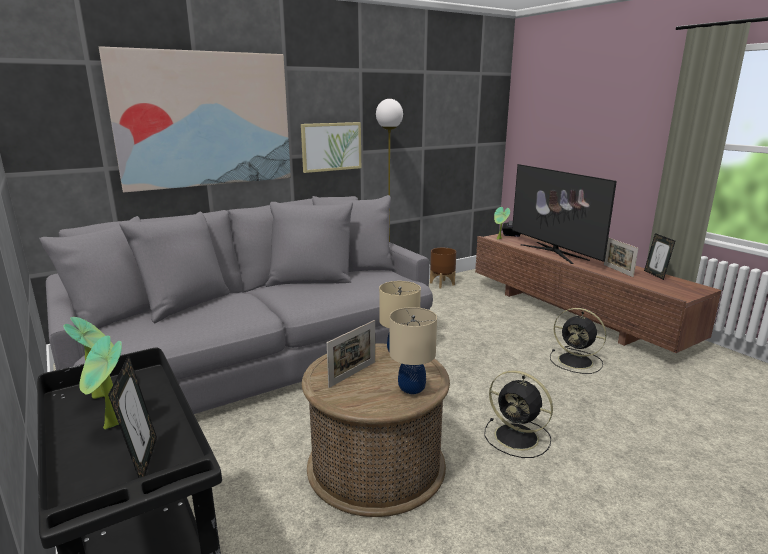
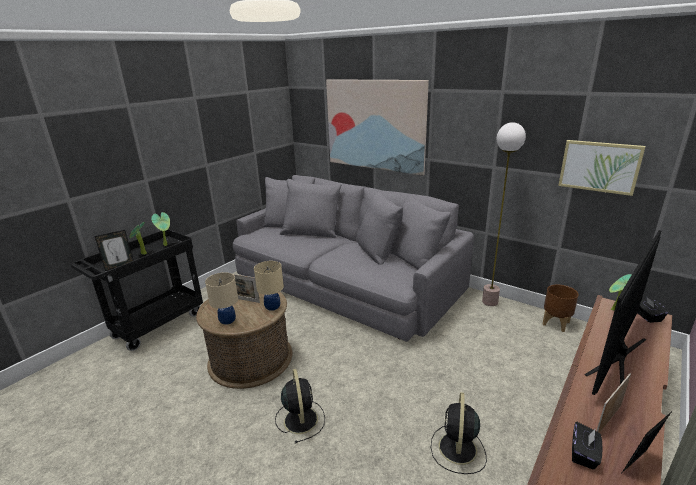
camera: 70 degrees right, 5 degrees up
(331, 146) = (462, 157): picture -> picture (599, 166)
(518, 437) = (300, 418): black fan -> black fan turned 150 degrees clockwise
(649, 283) = (584, 454): none -> black tissue box

